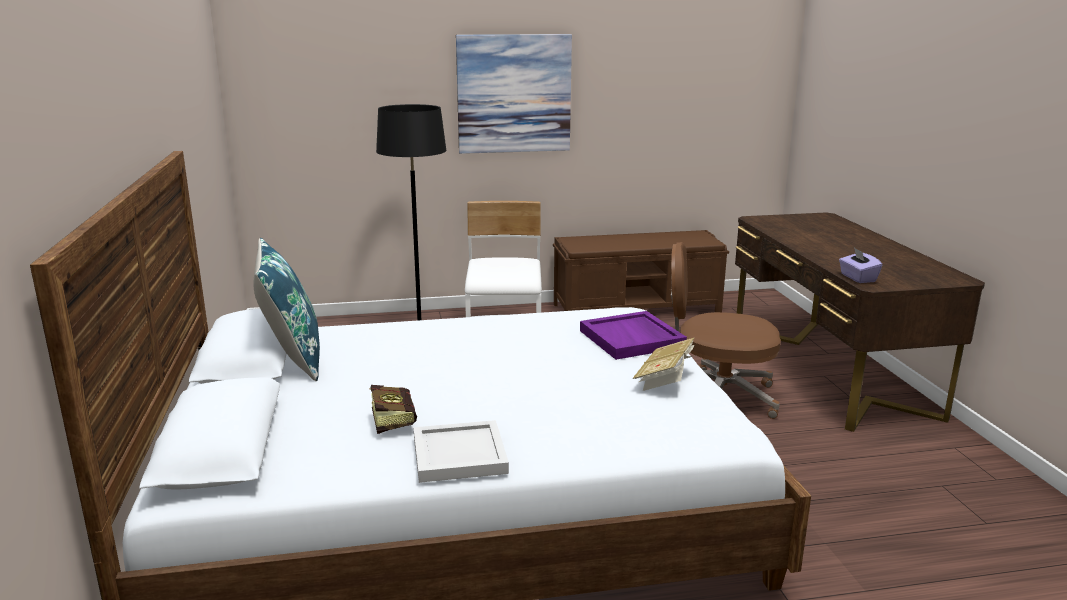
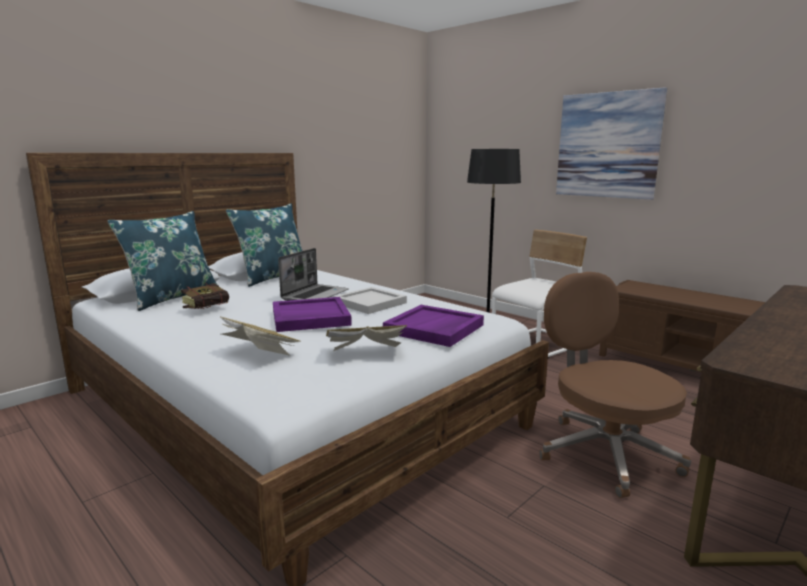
camera: 55 degrees right, 5 degrees down
(285, 436) = (172, 297): none -> blue pillow
(432, 355) = (315, 295): none -> laptop
(458, 456) = (171, 330): white tray -> white tray (368, 303)
(528, 376) = (310, 318): none -> purple tray
(615, 420) = (259, 352): none -> book
(857, 278) = (741, 352): purple tissue box -> none

